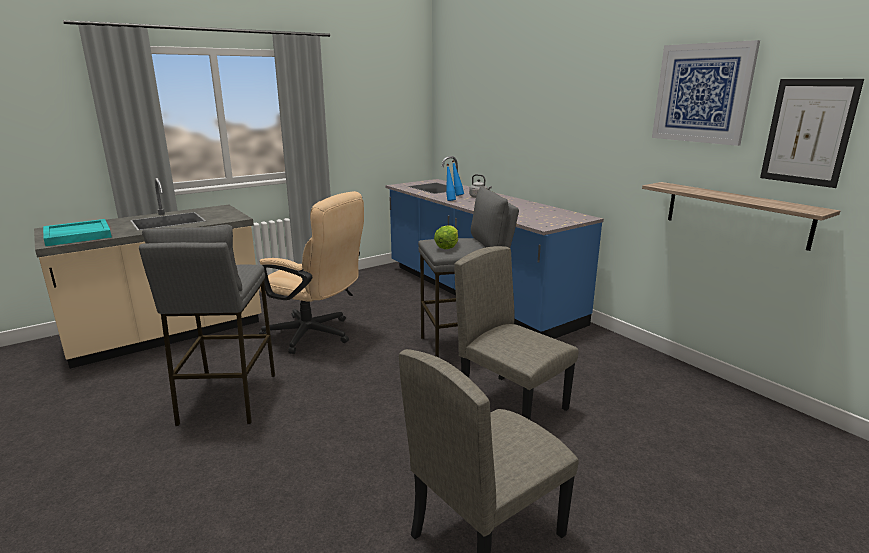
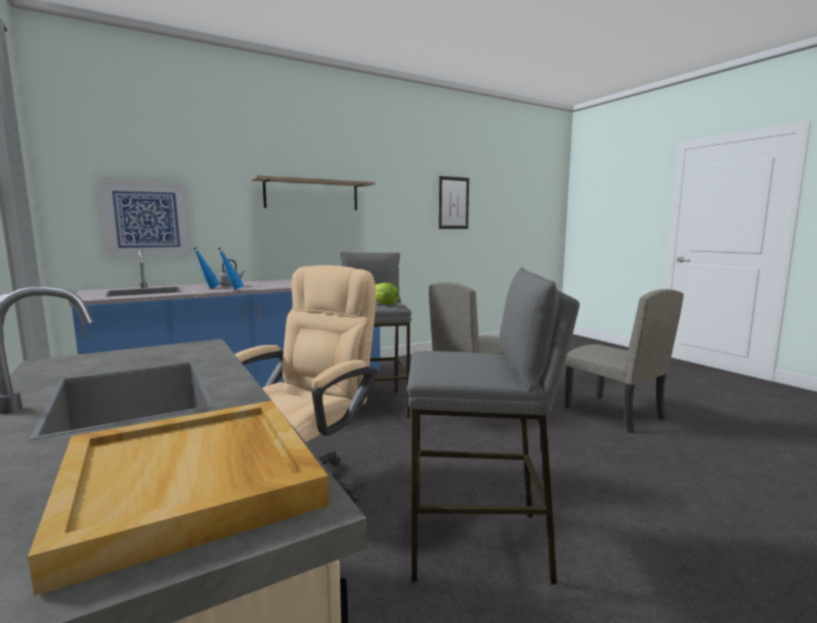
camera: 85 degrees left, 10 degrees down
(77, 235) = (193, 482): turquoise tray -> beige tray
(702, 93) = (402, 182): picture -> picture (147, 219)
(736, 214) = (430, 251): shelf -> shelf (312, 195)

